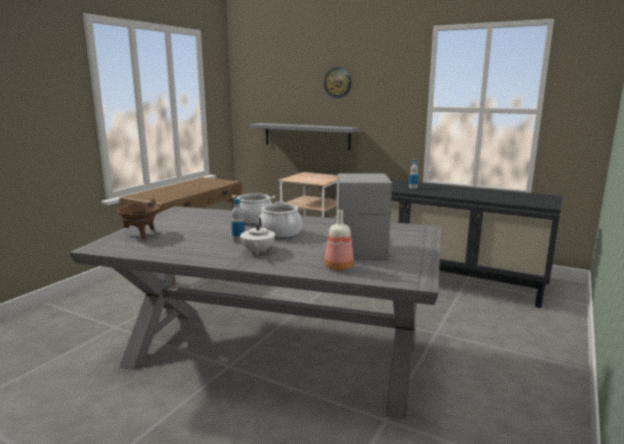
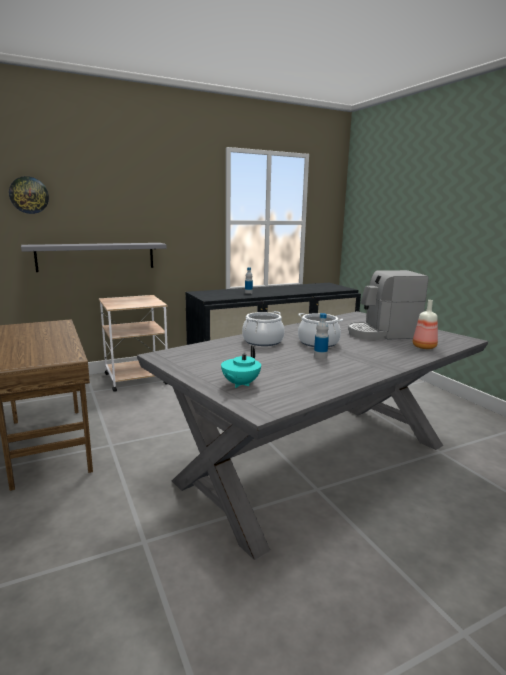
camera: 55 degrees left, 0 degrees up
(141, 235) = (240, 384): brown cooking pot -> turquoise teapot
(257, 251) = (361, 357): white teapot -> none
(338, 82) = (133, 195): wall clock -> wall clock (29, 195)
(359, 247) = (382, 334): coffee machine -> coffee machine turned 45 degrees counterclockwise

